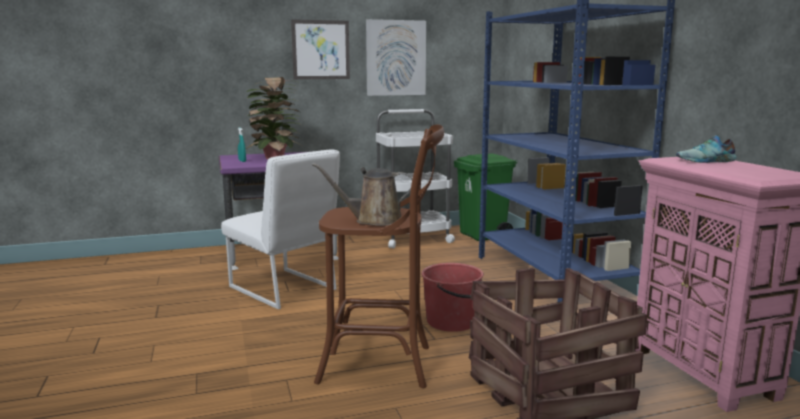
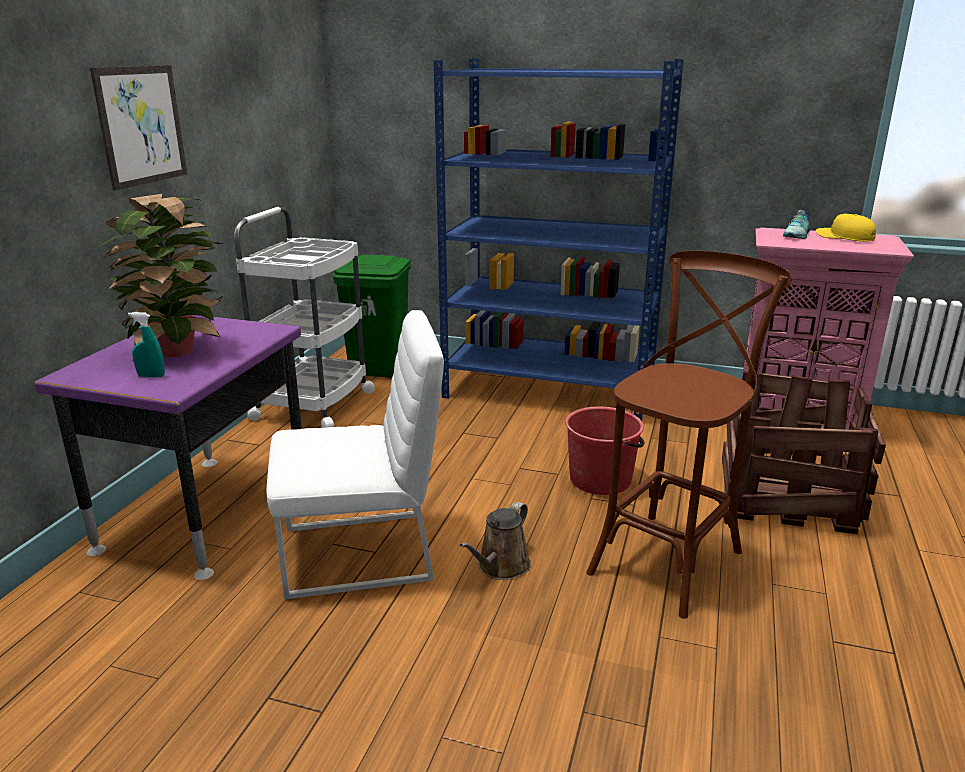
camera: 55 degrees left, 10 degrees up
(373, 220) = (706, 391): brown watering can -> brown watering can (501, 567)
(395, 58) = (231, 127): picture -> none
(749, 168) = (844, 237): none -> yellow cap

